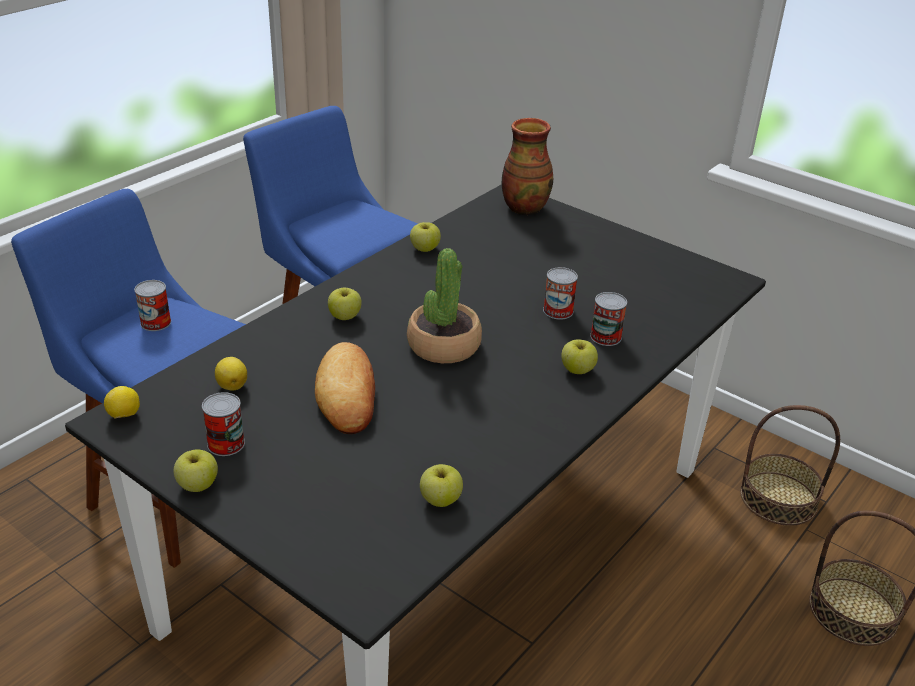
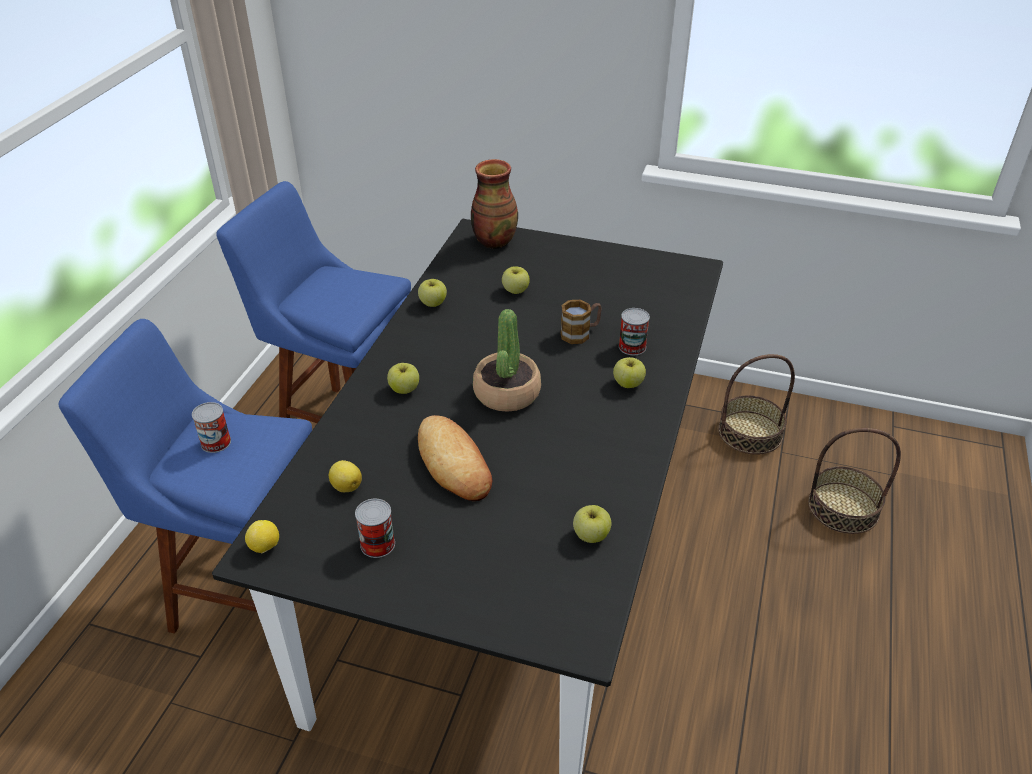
camera: 20 degrees left, 5 degrees up
(197, 485) = (378, 591): apple -> apple (515, 290)
(558, 311) = (580, 333): can -> mug

